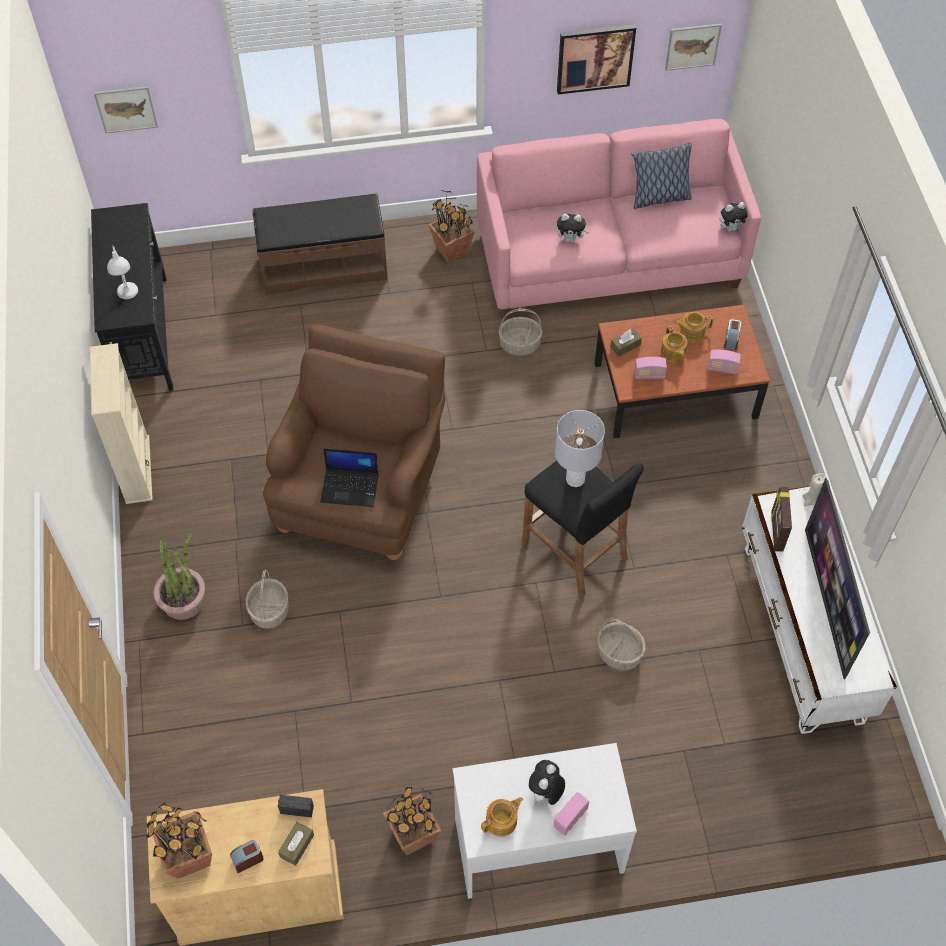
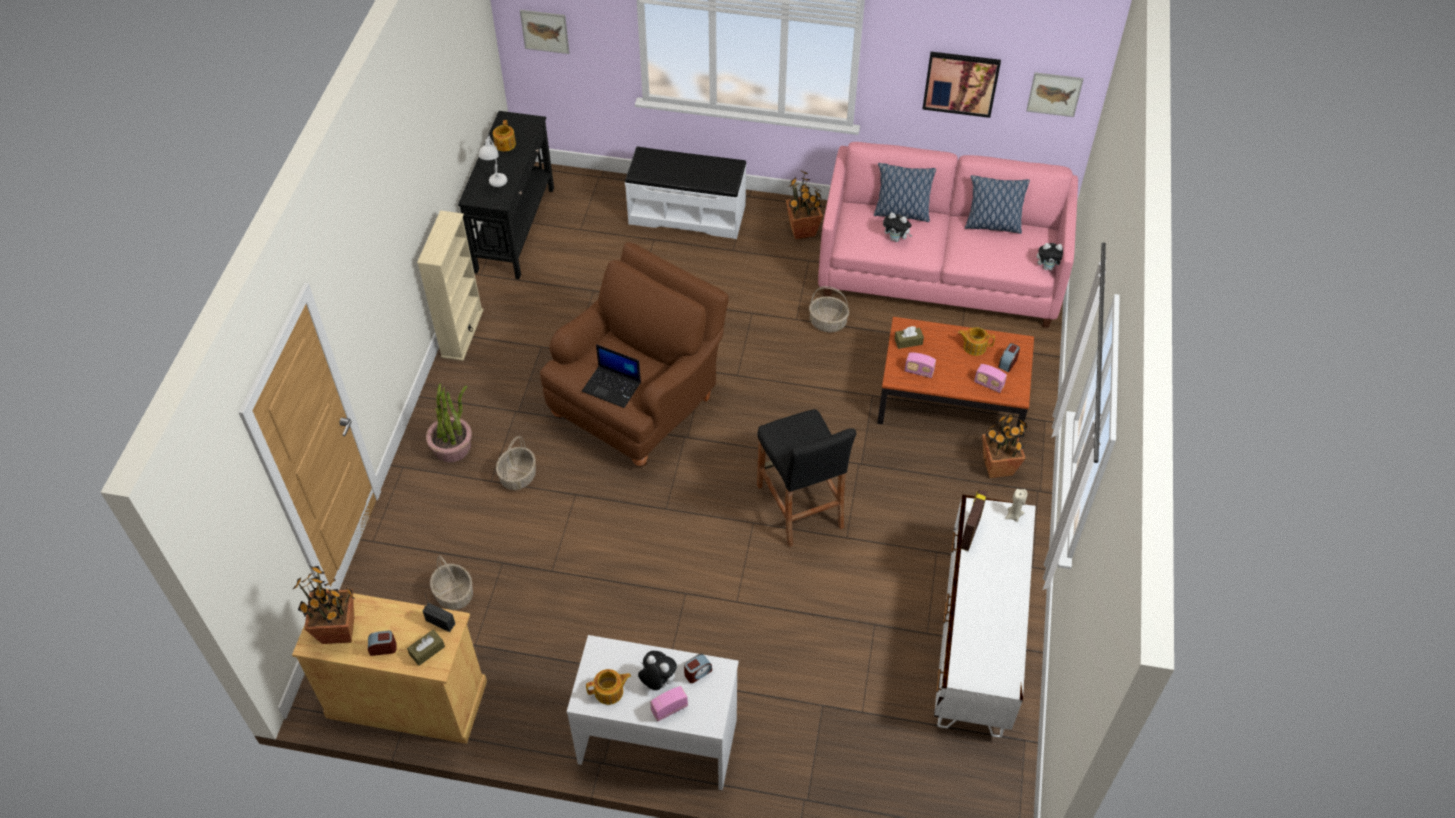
camera: 20 degrees right, 5 degrees down
(323, 266) = (687, 214): brown bench -> white bench
(413, 835) = (555, 696): potted plant -> potted plant (998, 466)
(545, 793) = (657, 681): plush toy -> plush toy turned 75 degrees clockwise
(563, 209) = (901, 213): none -> pillow
(575, 479) = (804, 433): grey table lamp -> none
(581, 769) = (697, 672): none -> alarm clock
(618, 653) = (800, 604): basket -> basket (453, 594)
(672, 353) = (948, 359): teapot -> teapot (504, 144)
(827, 602) = (989, 607): television -> none

